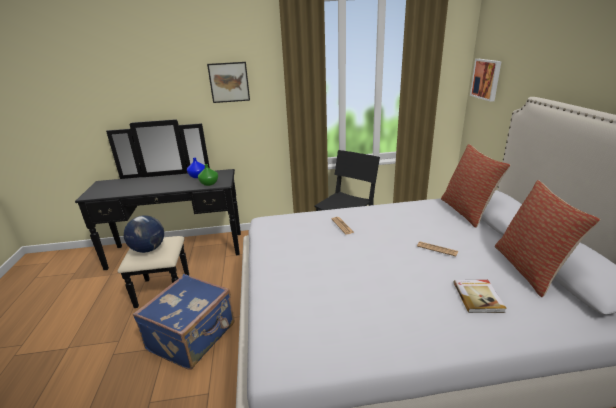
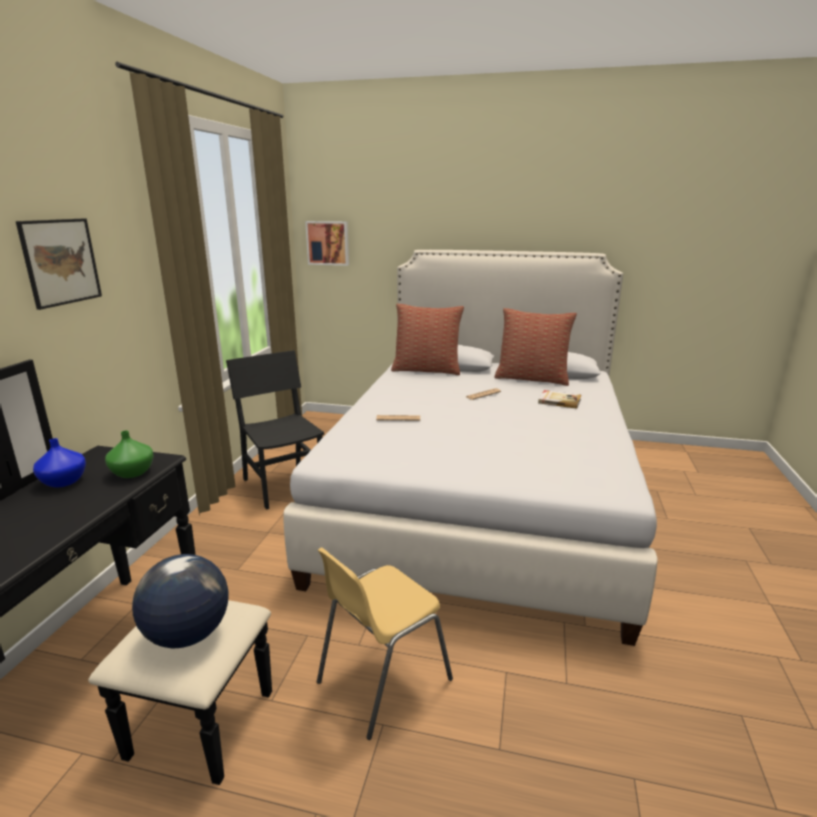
camera: 70 degrees left, 5 degrees down
(193, 337) = (382, 680): blue suitcase -> yellow chair

